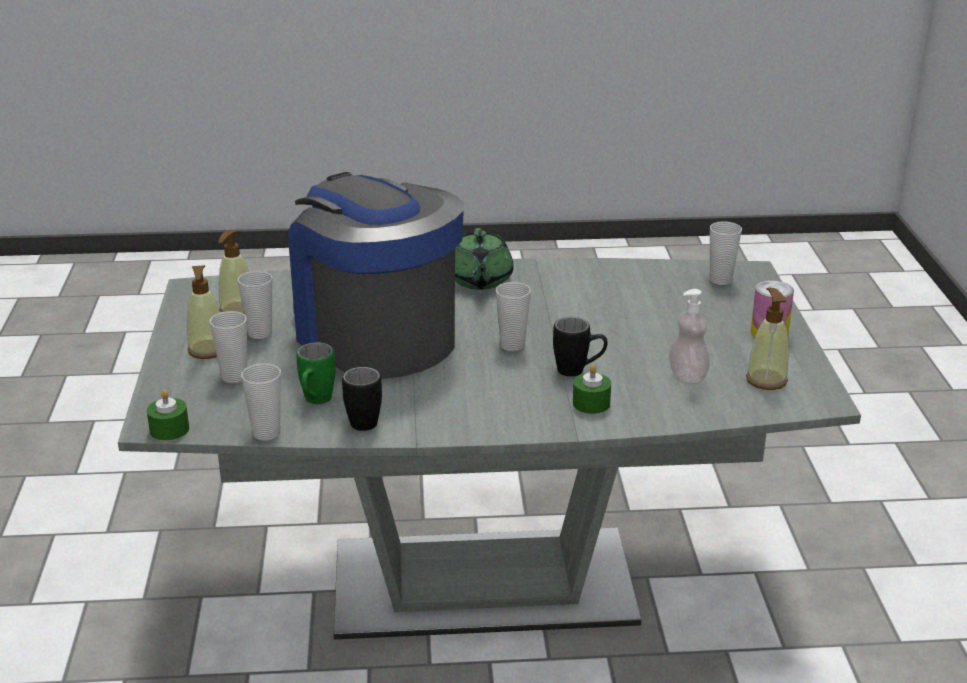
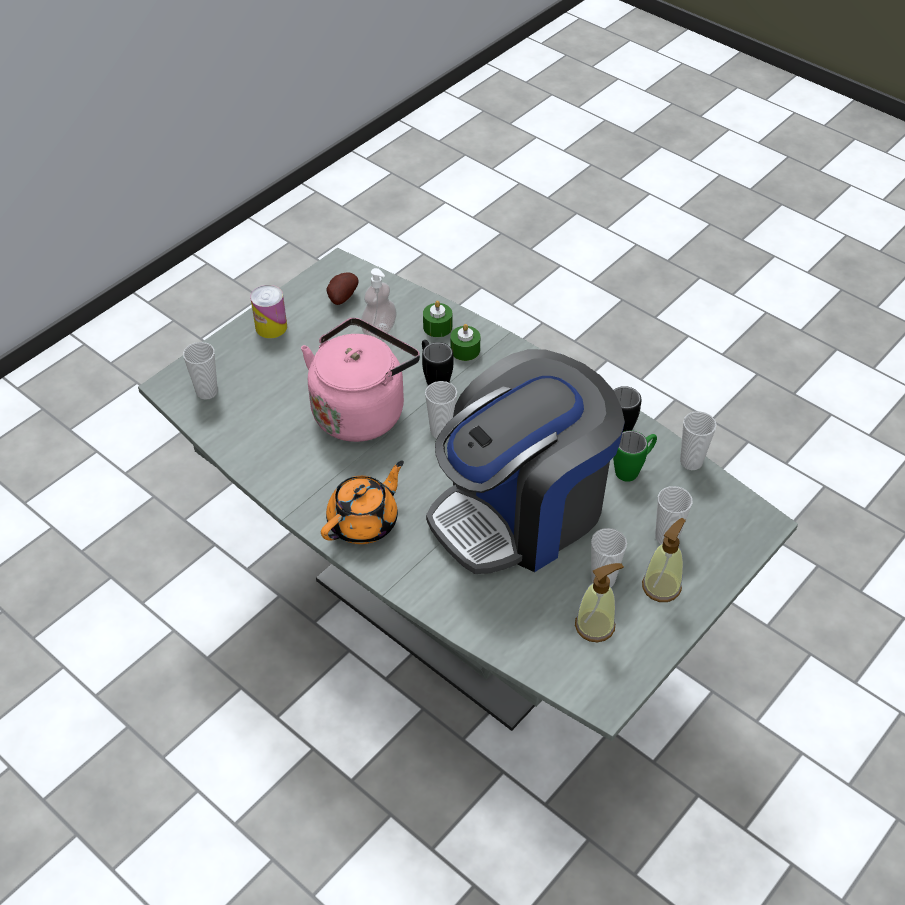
camera: 135 degrees left, 20 degrees up
(169, 429) = (754, 510): green candle -> green candle (437, 327)
(375, 336) = (521, 511): coffee machine -> coffee machine turned 45 degrees clockwise
(479, 280) = (364, 522): green teapot -> orange teapot
(595, 326) = (361, 410): none -> pink kettle
(766, 380) = (341, 298): soap dispenser -> potato

